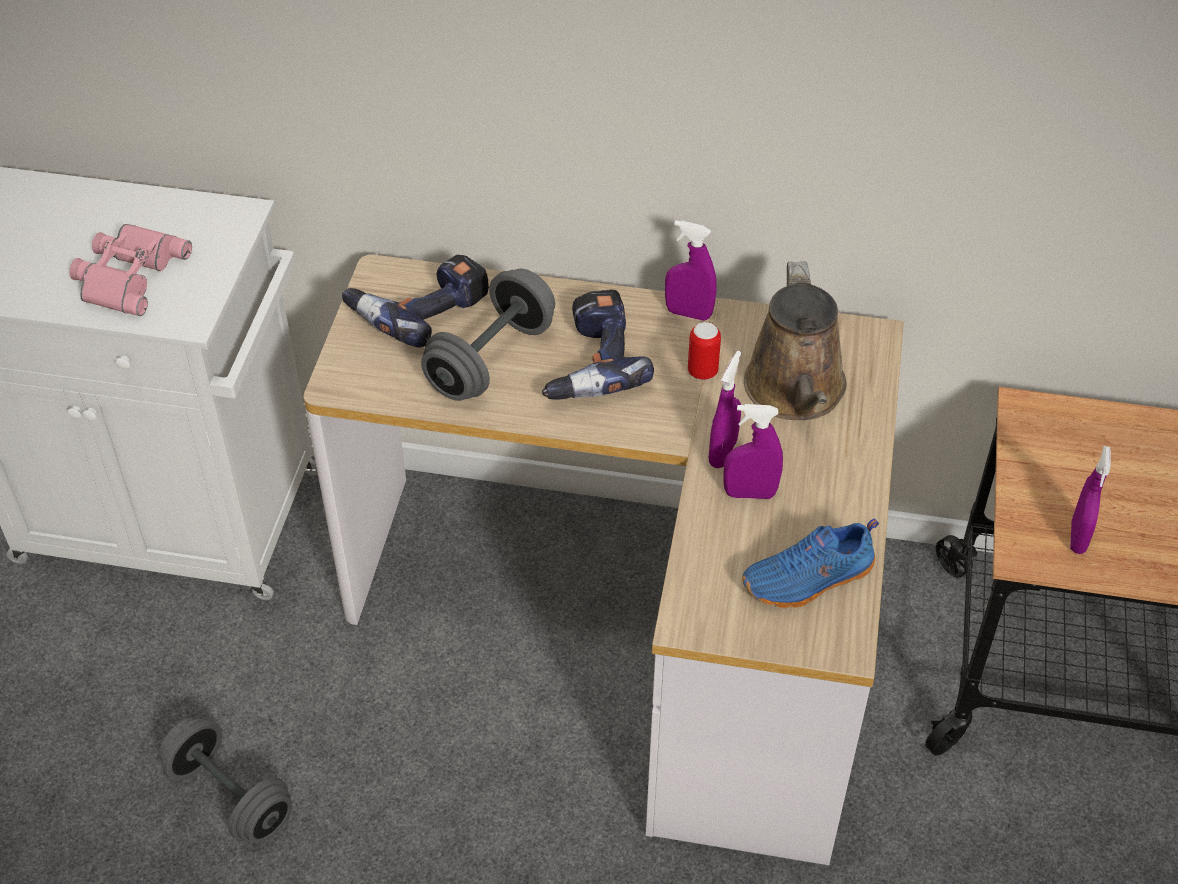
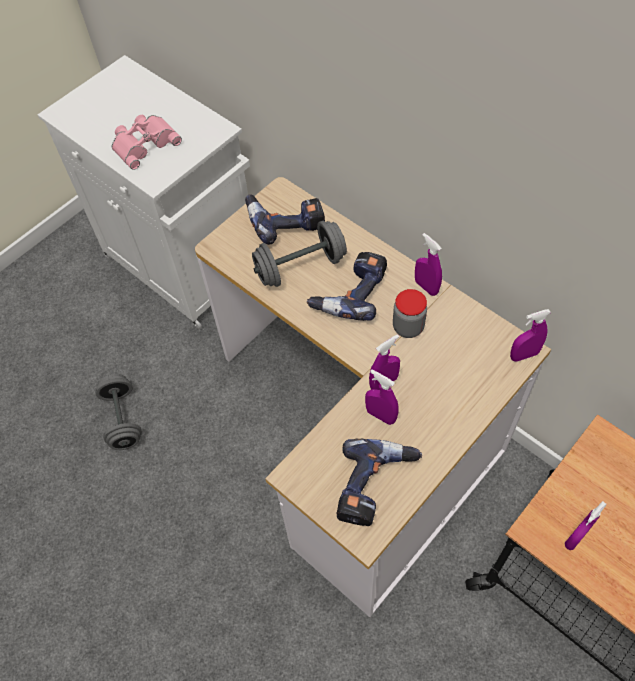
camera: 35 degrees right, 10 degrees up
(702, 372) = (408, 327): can -> jar
(796, 392) = (452, 365): brown watering can -> none
(809, 580) = (375, 486): blue shoe -> power drill
(876, 342) = (524, 355): none -> purple spray bottle

